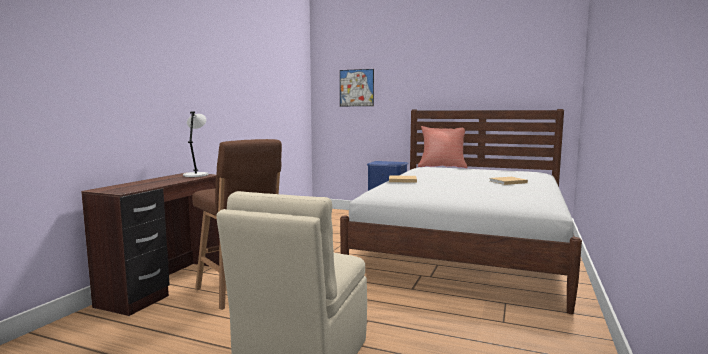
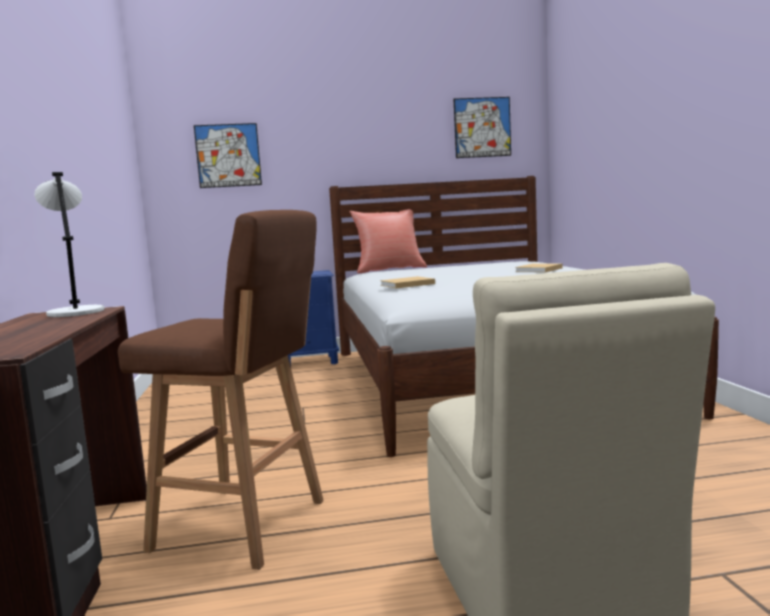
camera: 30 degrees left, 0 degrees up
(526, 72) = (482, 127): none -> picture

